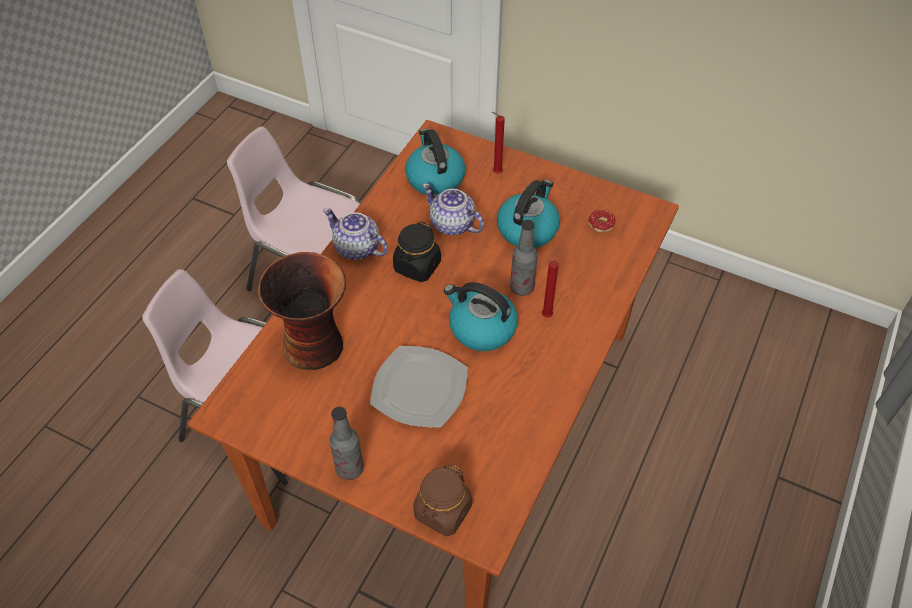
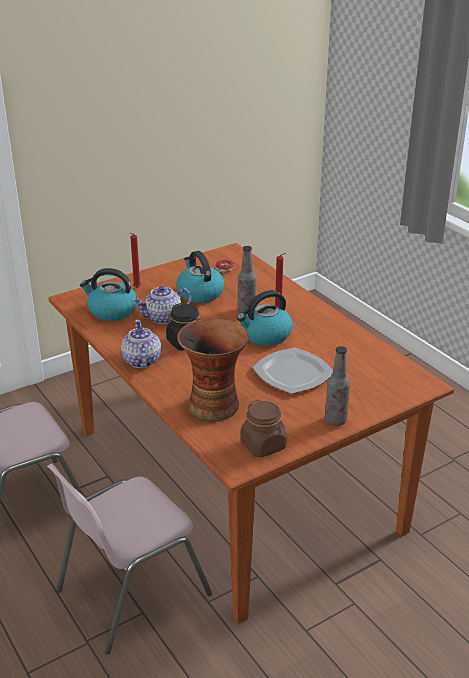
camera: 60 degrees left, 20 degrees down
(357, 248) = (141, 361): teapot -> teapot turned 105 degrees clockwise
(442, 511) = (396, 393): brown jar -> brown jar (263, 445)

